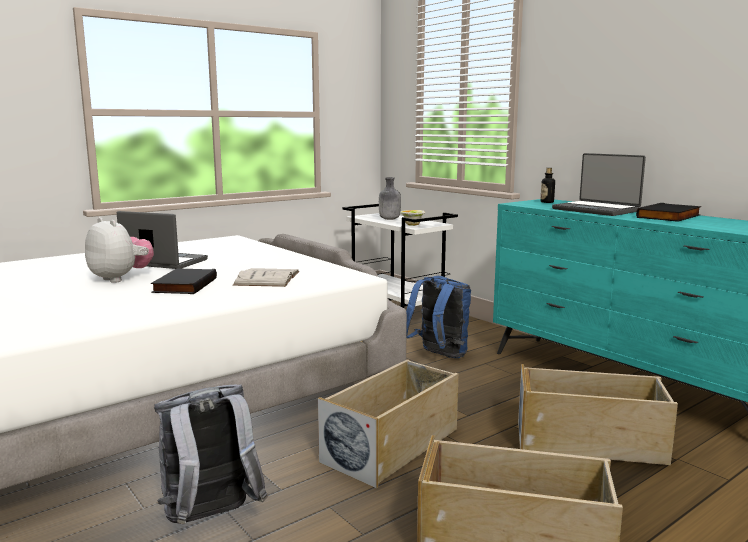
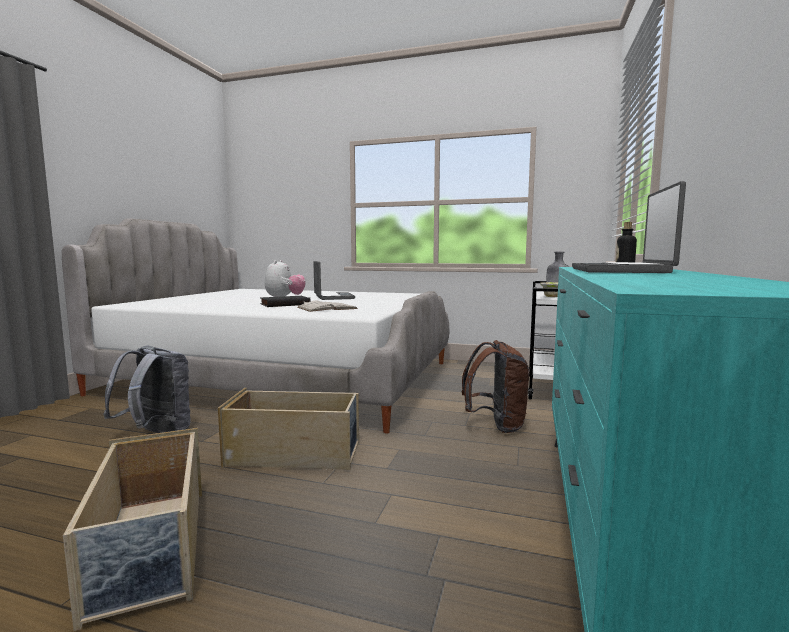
camera: 55 degrees right, 5 degrees down
(438, 356) = (496, 425): blue backpack -> brown backpack
(590, 442) = (403, 549): beige storage box -> none
(670, 217) = (670, 276): black book -> none

